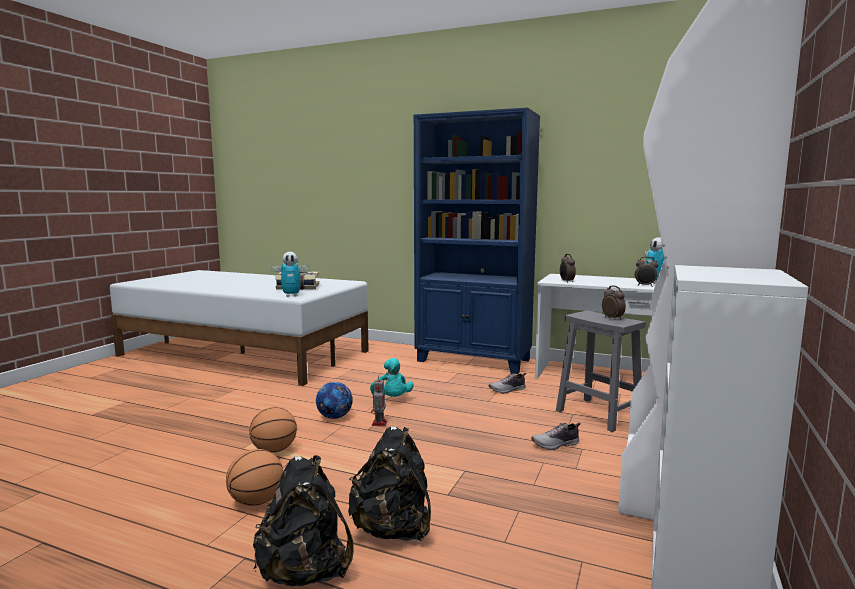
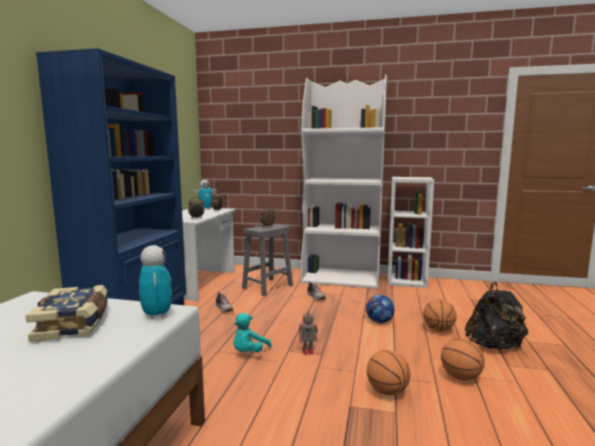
camera: 100 degrees left, 0 degrees up
(334, 417) = (301, 375): football -> football (379, 321)
(392, 399) = (249, 352): turquoise plush toy -> turquoise plush toy turned 150 degrees clockwise
(393, 529) = (438, 330): black backpack -> basketball

